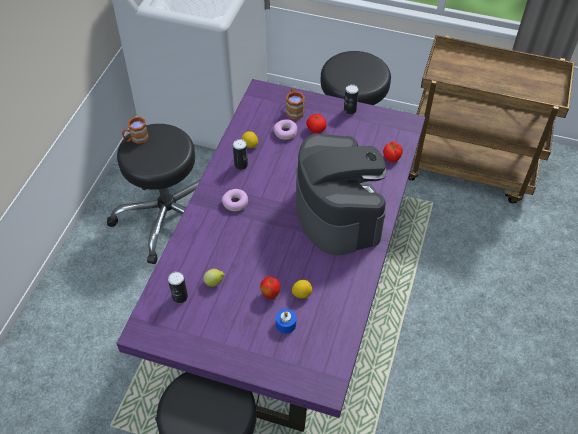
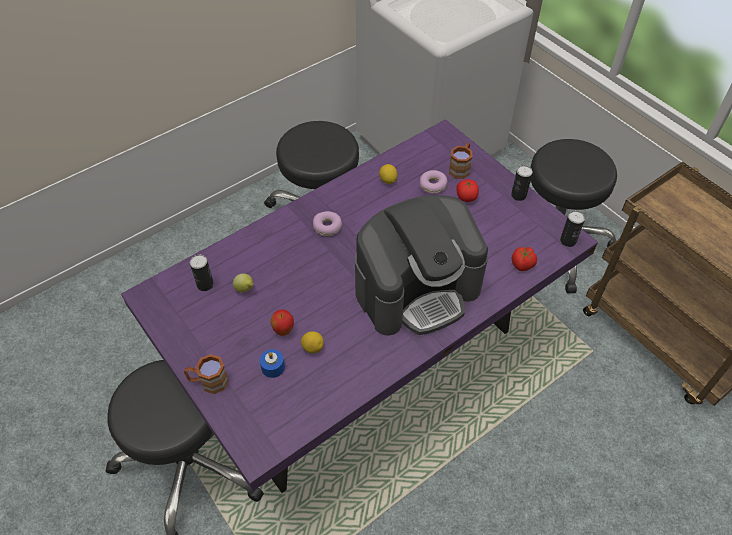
camera: 35 degrees right, 0 degrees up
(136, 139) = (308, 129): brown mug -> brown mug (208, 382)
(241, 165) = (363, 194): can -> can (568, 241)
(338, 212) = (417, 289): coffee machine -> coffee machine turned 45 degrees clockwise

